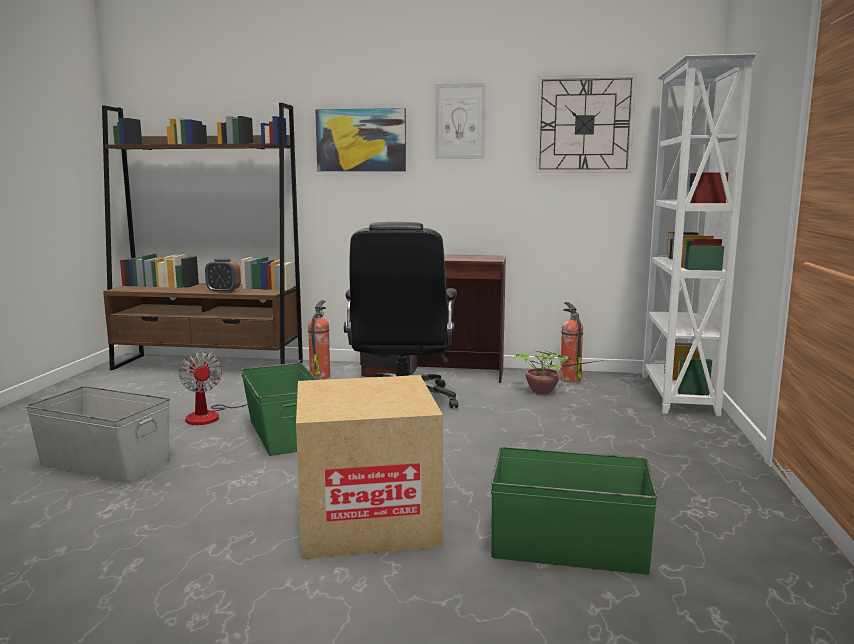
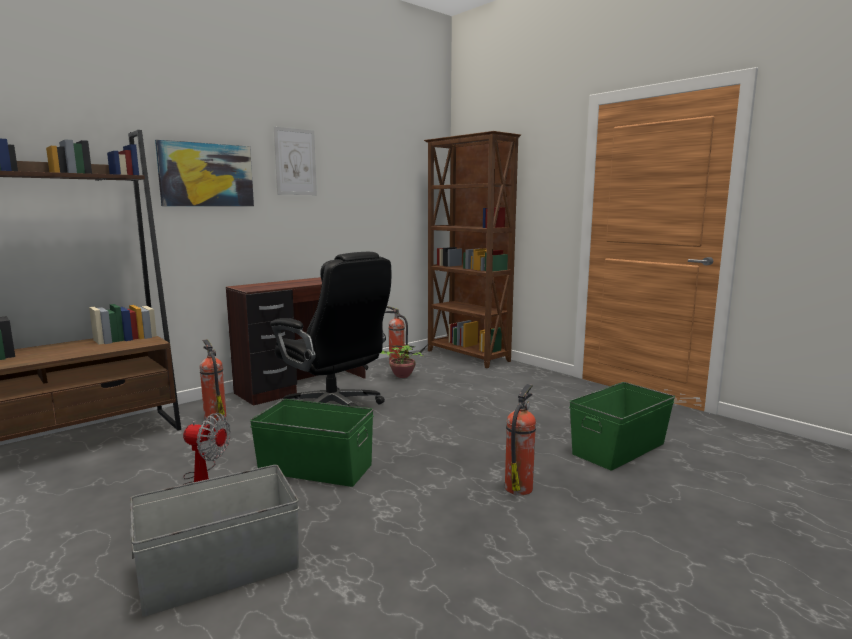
camera: 50 degrees left, 0 degrees up
(223, 291) = (91, 351): alarm clock -> none
(367, 519) = (519, 487): cardboard box -> fire extinguisher
(584, 125) = (381, 170): wall clock -> none
(676, 395) = (467, 356): white bookcase -> brown bookcase

